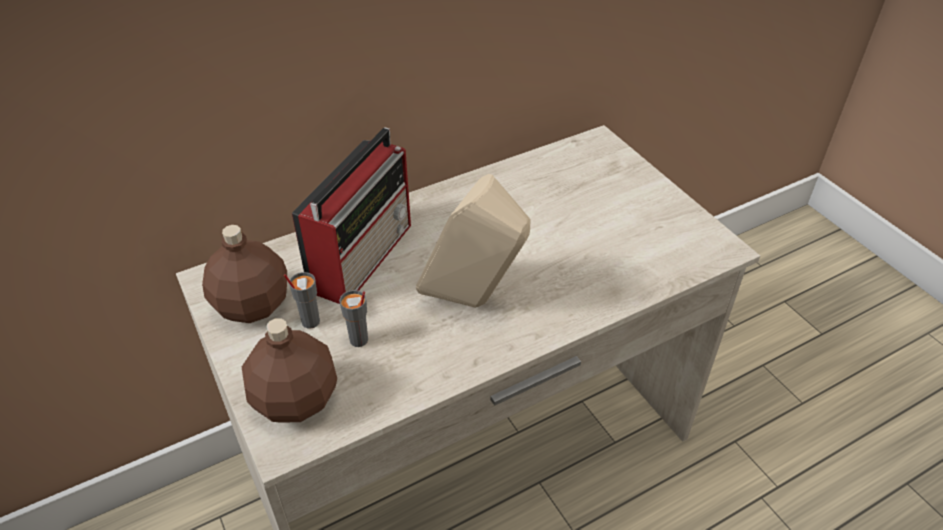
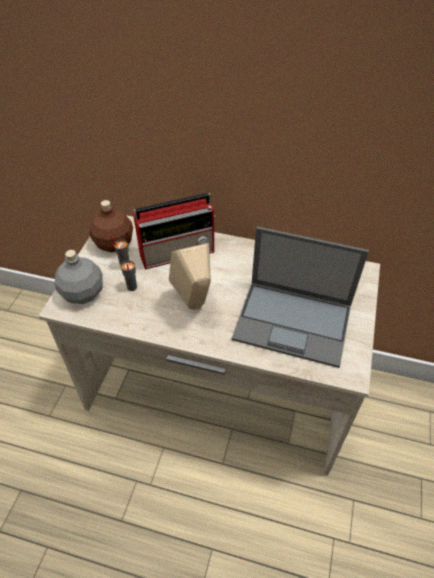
camera: 45 degrees right, 5 degrees up
(296, 400) = (83, 294): brown bottle -> grey bottle
(604, 239) = (294, 322): none -> laptop

